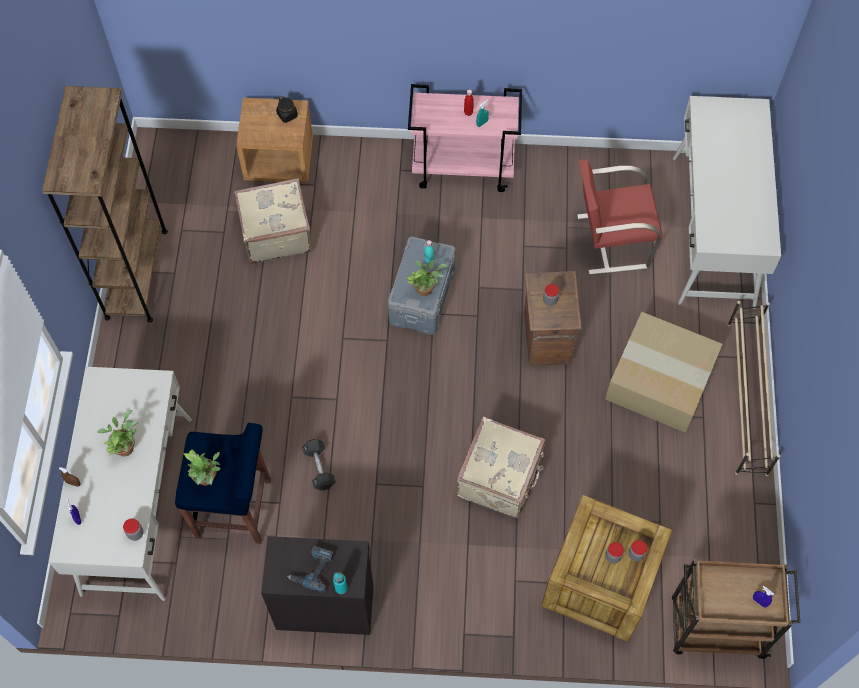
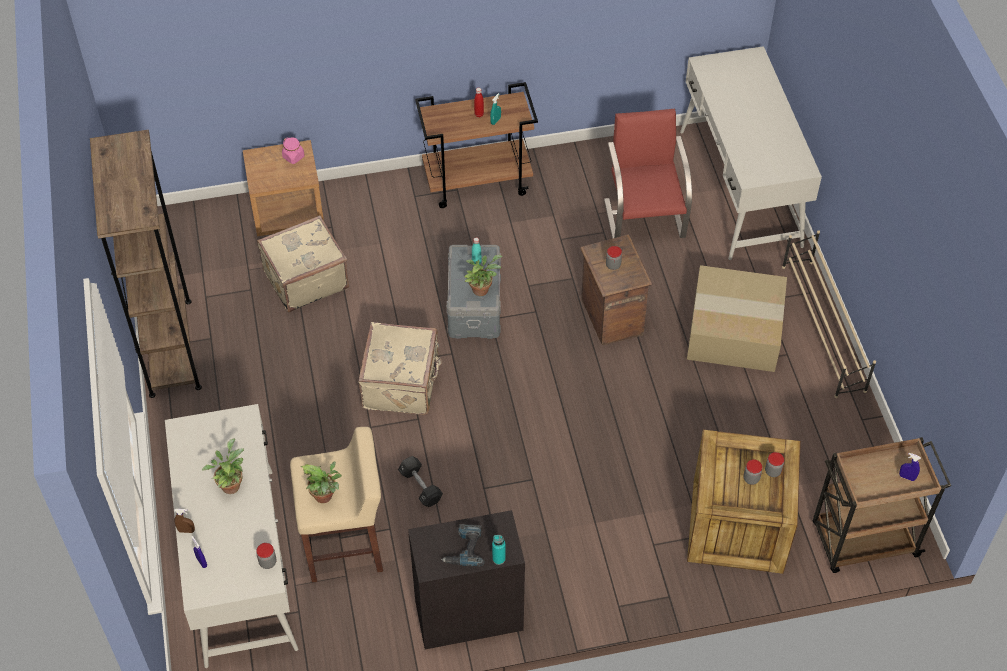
camera: 15 degrees left, 10 degrees down
(235, 509) = (345, 545): blue stool -> beige stool
(287, 115) = (293, 157): black jar -> pink jar
(464, 168) = (478, 181): pink cart -> brown cart
(501, 477) = (608, 453): beige suitcase -> beige suitcase (402, 383)
(610, 241) = (644, 217): red chair -> red chair turned 105 degrees clockwise

